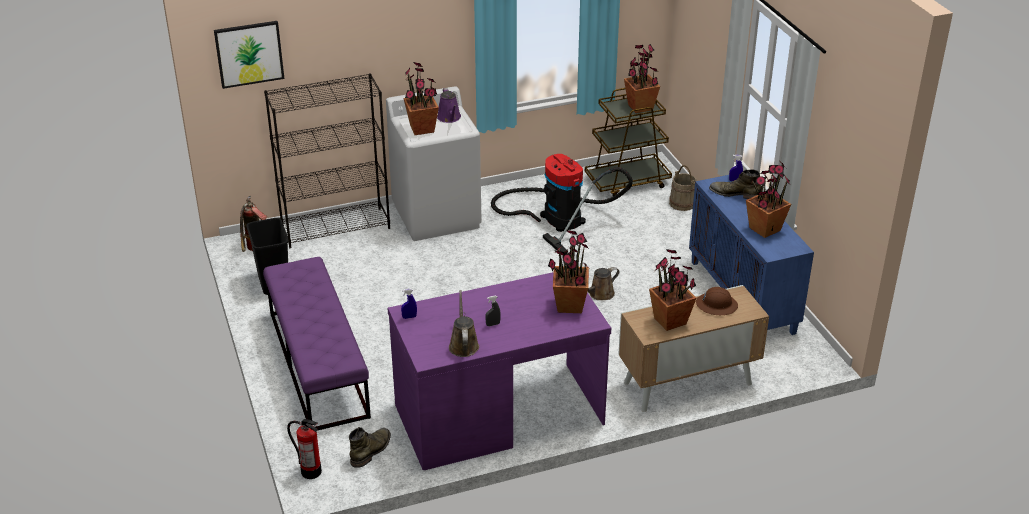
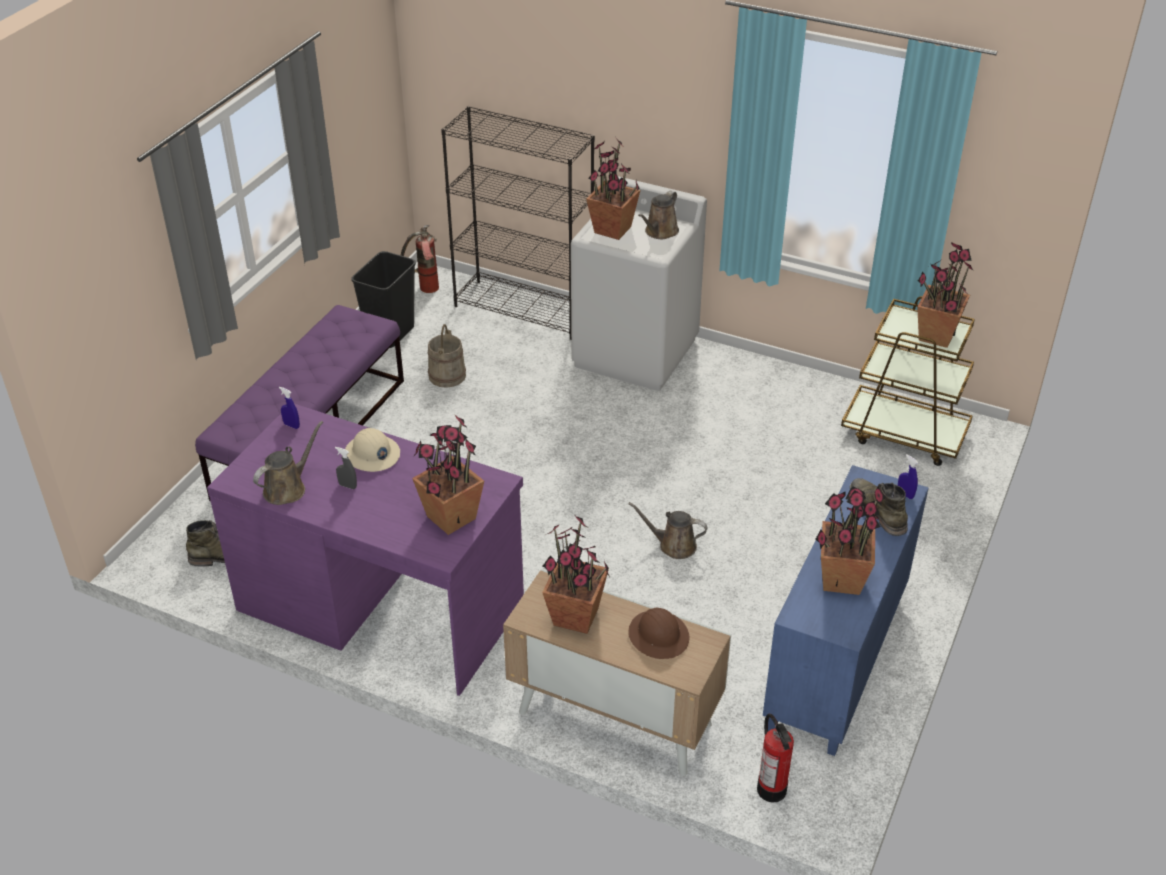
camera: 45 degrees right, 5 degrees up
(249, 54) = (457, 53): picture -> none
(311, 471) = (156, 539): fire extinguisher -> fire extinguisher (772, 789)
(449, 118) = (660, 232): purple watering can -> brown watering can
(479, 304) = (372, 455): none -> beige hard hat
(558, 217) = (760, 429): vacuum cleaner -> none
(682, 203) = (935, 499): beige bucket -> beige bucket (447, 375)

